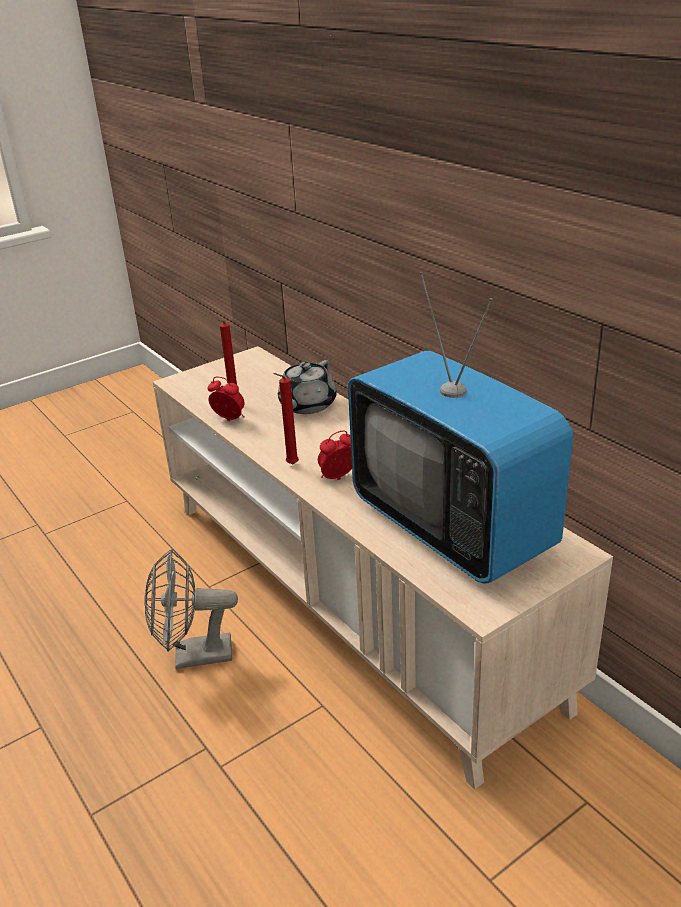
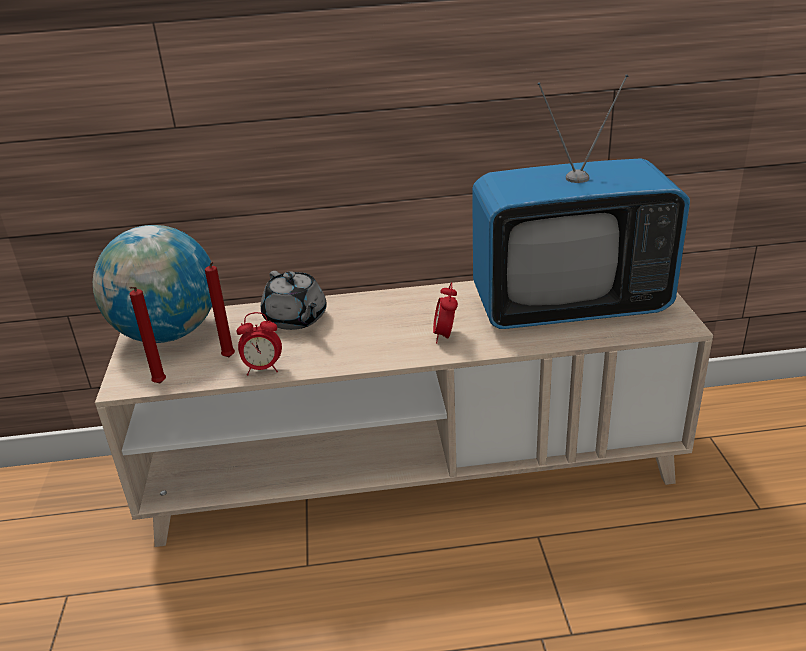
camera: 60 degrees left, 0 degrees up
(193, 656) = (406, 610): grey fan -> none
(229, 420) = (263, 369): alarm clock -> alarm clock turned 150 degrees counterclockwise
(246, 368) = (167, 334): none -> globe
(290, 465) = (395, 354): red candle -> red candle (159, 384)

